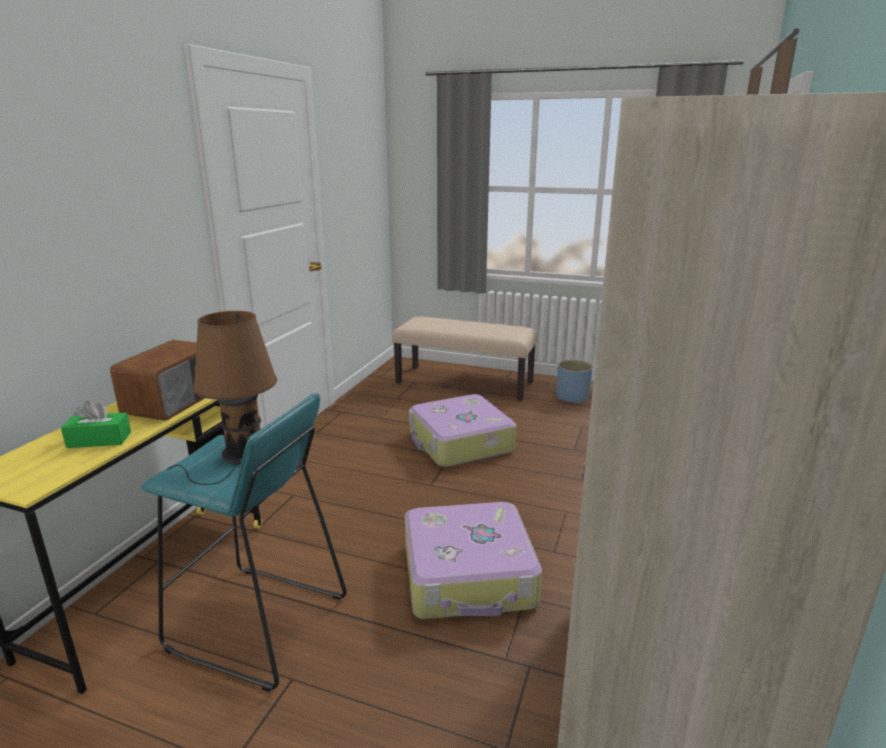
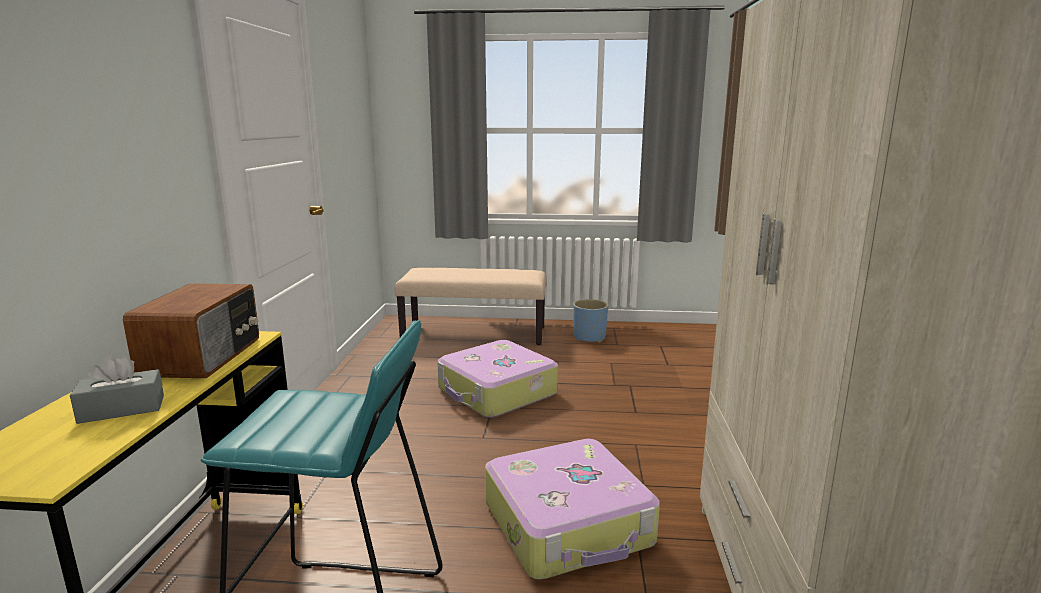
camera: 15 degrees left, 5 degrees down
(99, 440) = (122, 409): green tissue box -> grey tissue box
(240, 456) = (322, 408): brown table lamp -> none

